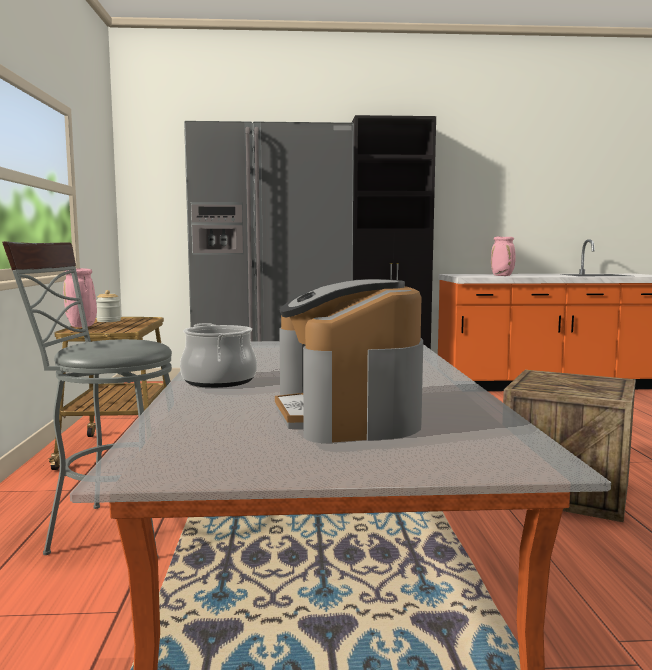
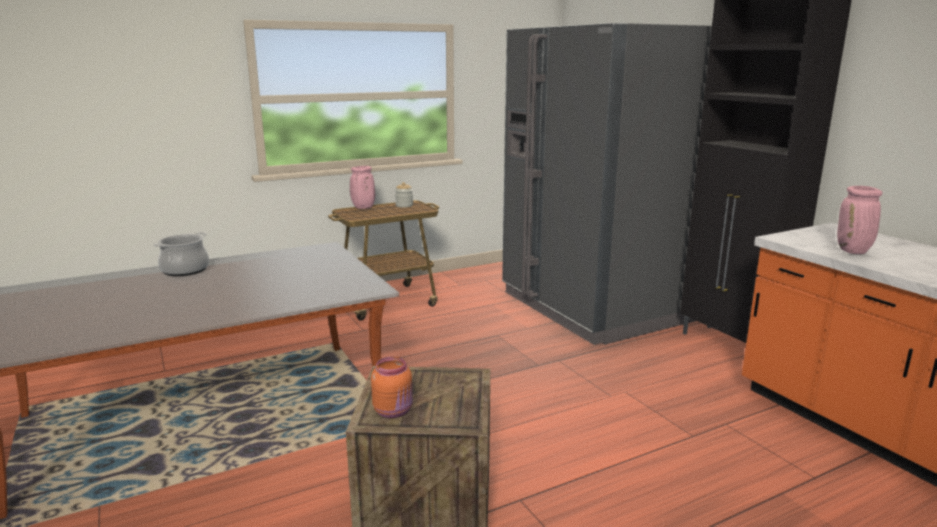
camera: 65 degrees right, 10 degrees up
(110, 530) = (257, 339): grey stool -> none
(347, 414) = (91, 308): coffee machine -> none
(597, 390) = (394, 411): none -> orange jar

